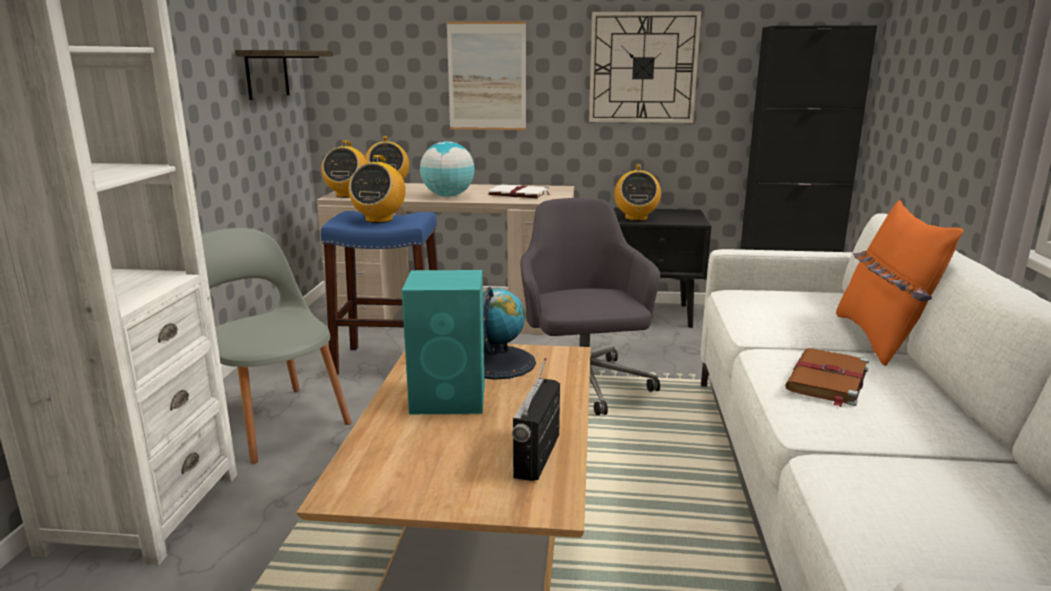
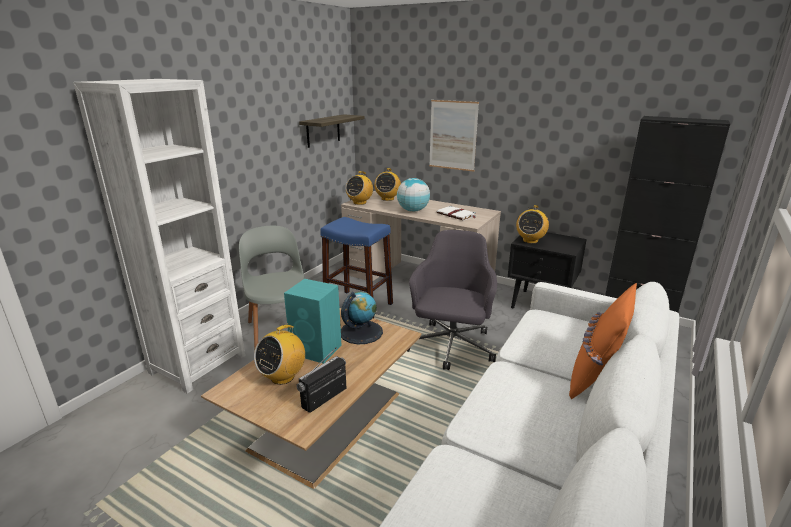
camera: 25 degrees right, 5 degrees up
(379, 219) = (353, 227): radio -> radio (283, 377)
(643, 68) = (553, 138): wall clock -> none
(827, 380) = (515, 399): brown book -> none

